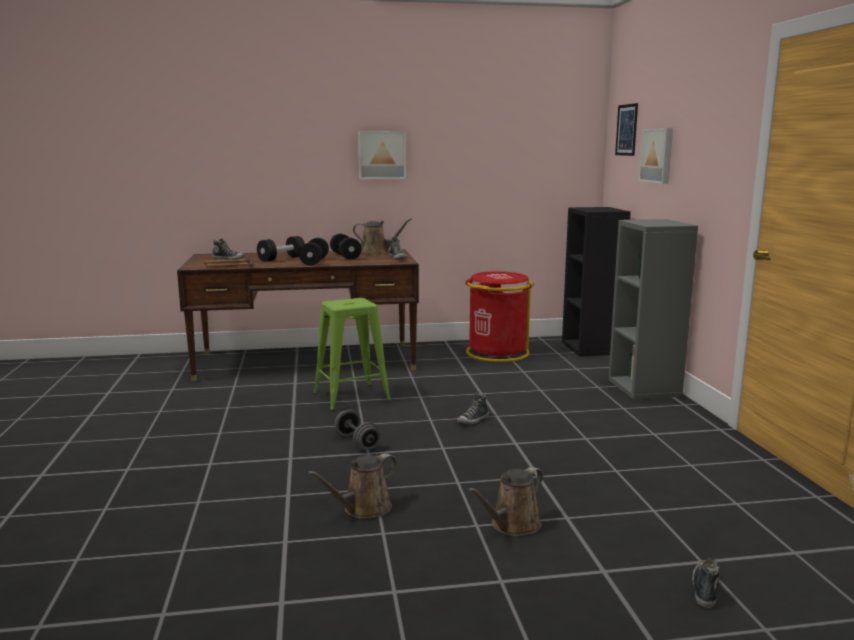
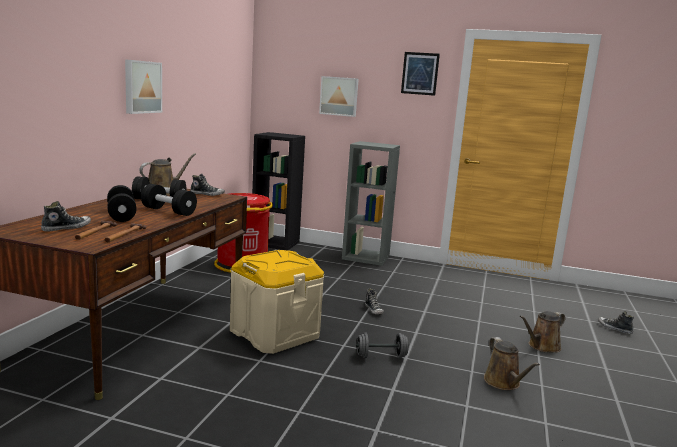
camera: 65 degrees left, 0 degrees up
(352, 397) = (275, 333): green stool -> beige storage box
(512, 525) = (542, 346): brown watering can -> brown watering can turned 75 degrees clockwise
(626, 130) = (289, 73): picture -> picture (420, 73)

